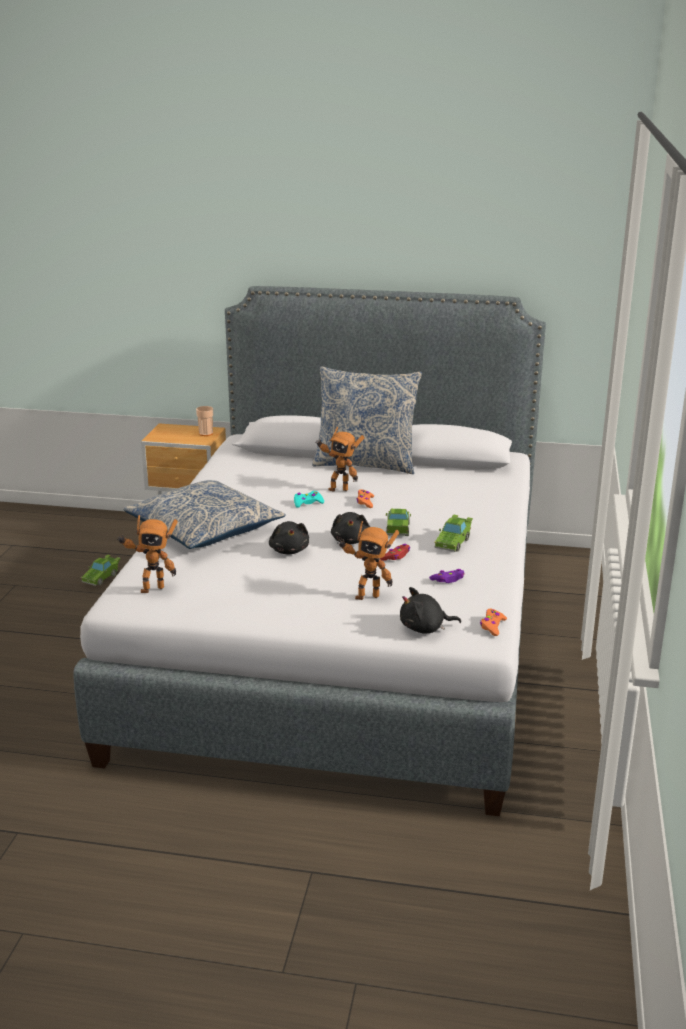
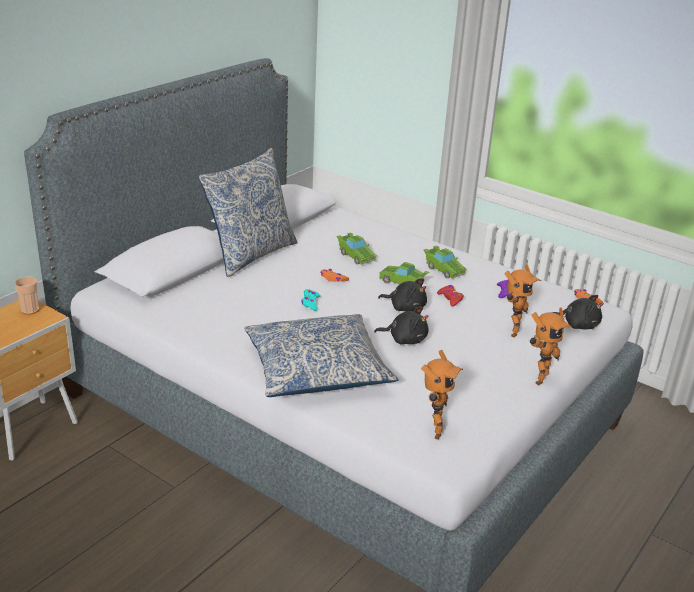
camera: 65 degrees left, 5 degrees up
(102, 577) = (65, 527): green toy car -> green toy car (355, 256)
(338, 489) = (292, 281): toy robot -> toy robot (538, 378)
(425, 628) = (577, 325): black plush toy -> black plush toy turned 90 degrees counterclockwise

